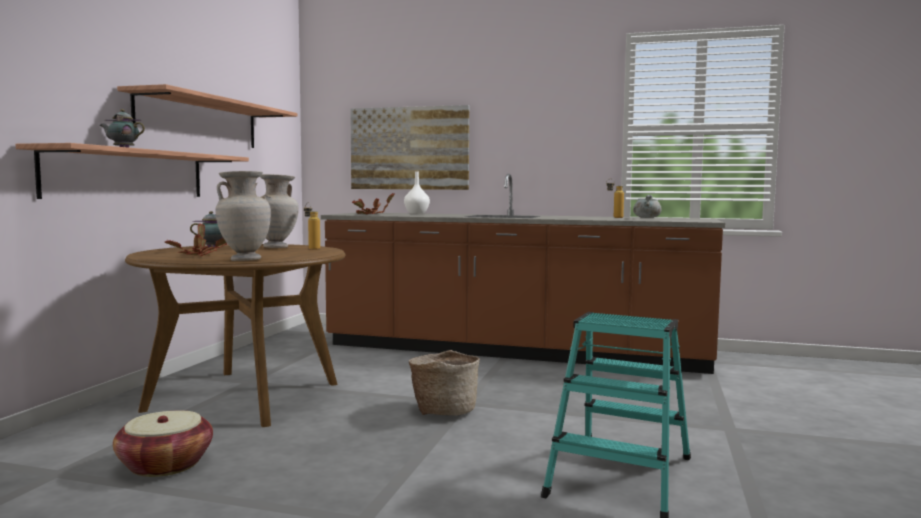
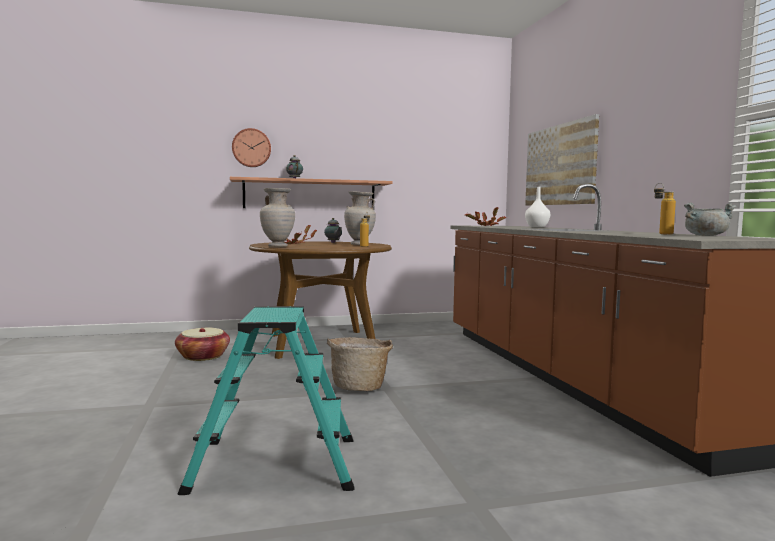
camera: 60 degrees right, 0 degrees up
(45, 88) = (251, 148): none -> wall clock
(199, 122) = (378, 158): shelf -> none

